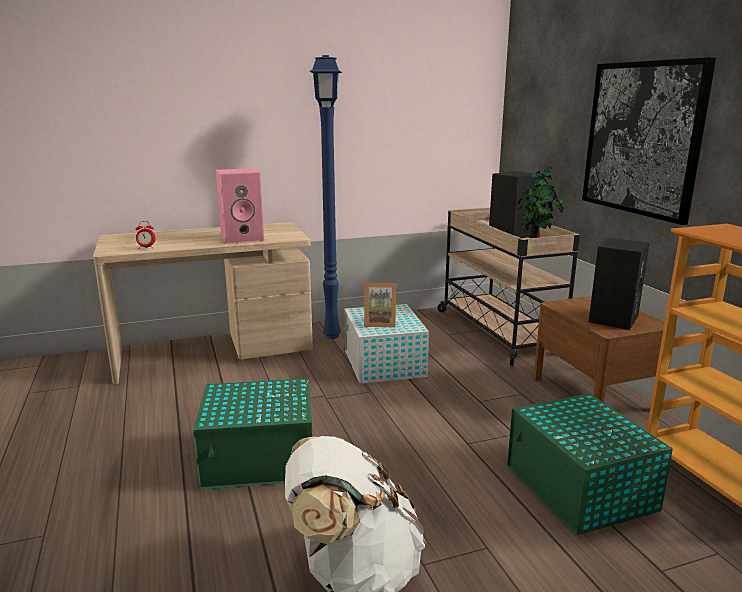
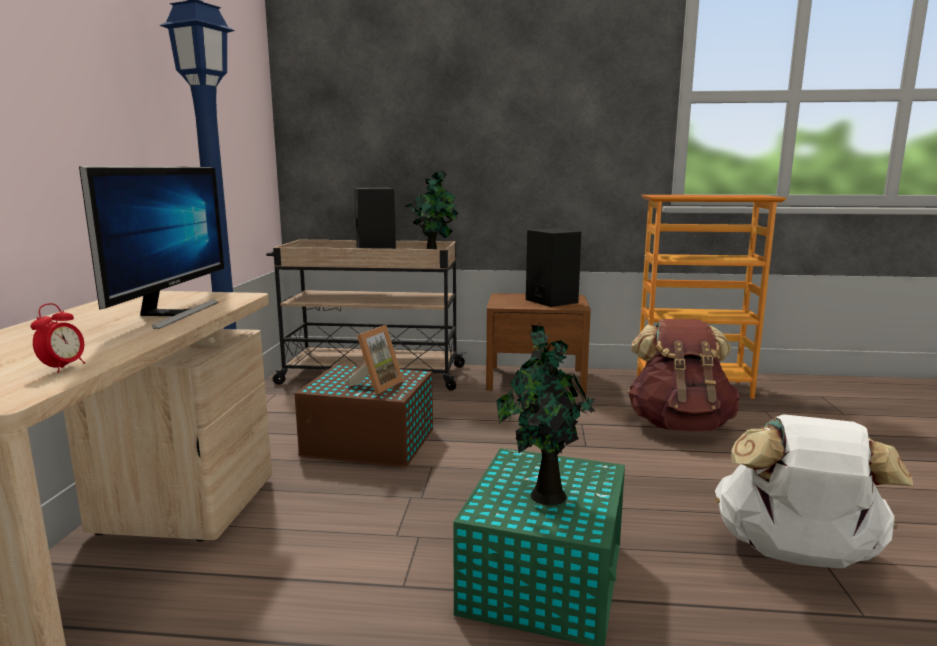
camera: 65 degrees left, 5 degrees down
(243, 238) = (171, 314): pink speaker -> monitor
(248, 402) = (544, 495): none -> potted plant
(384, 364) = (371, 443): white storage box -> brown storage box
(580, 489) = (679, 425): green storage box -> brown backpack
(642, 138) = (512, 141): picture -> none

